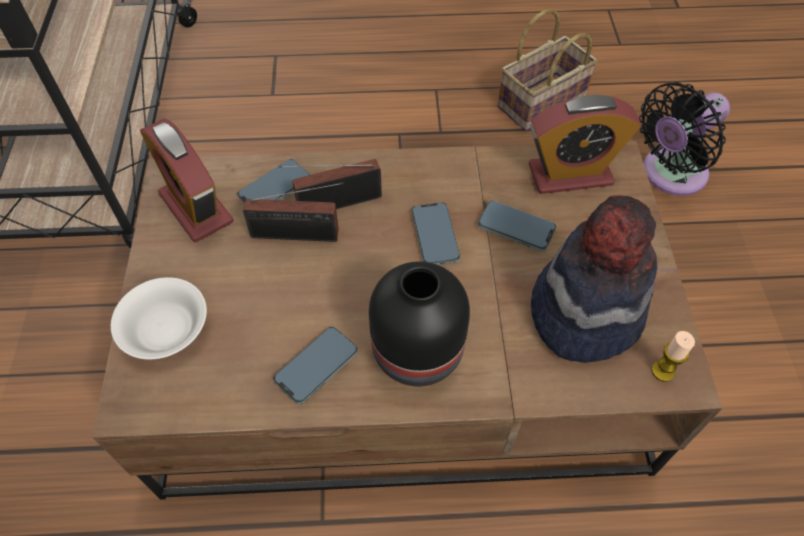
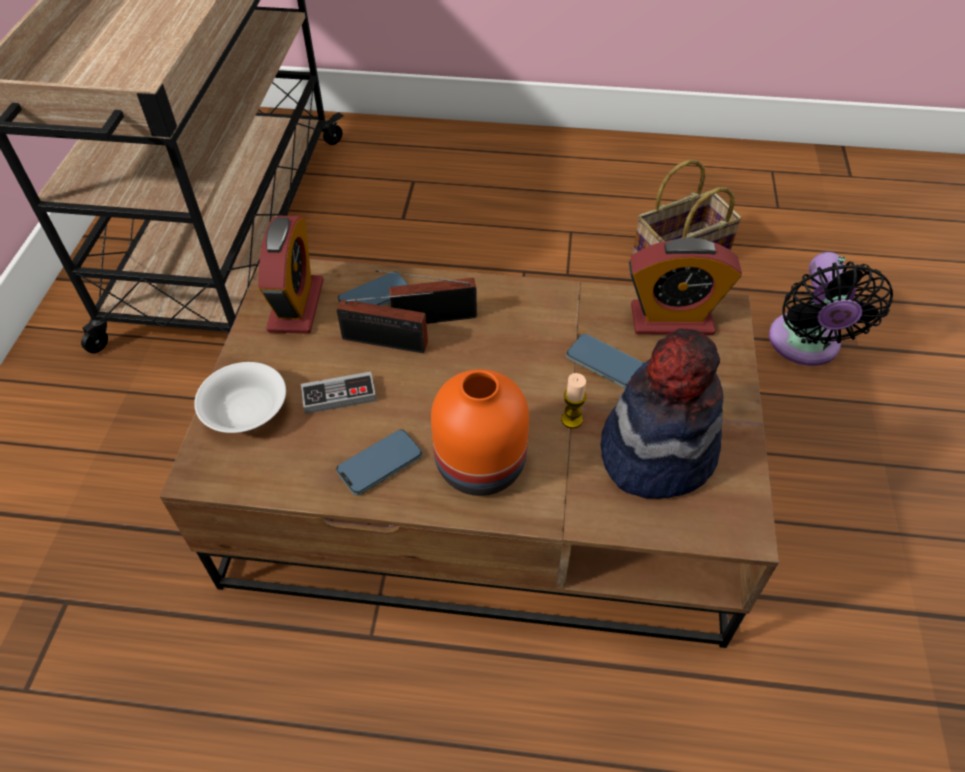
camera: 10 degrees right, 5 degrees down
(196, 208) = (296, 306): alarm clock -> alarm clock turned 150 degrees counterclockwise
(259, 298) = (339, 395): none -> game controller
(417, 349) = (481, 462): black vase -> orange vase
(435, 236) = (521, 360): phone -> none
(663, 371) = (724, 518): candle -> candle (571, 419)
(669, 174) = (805, 346): black fan -> black fan turned 60 degrees counterclockwise

